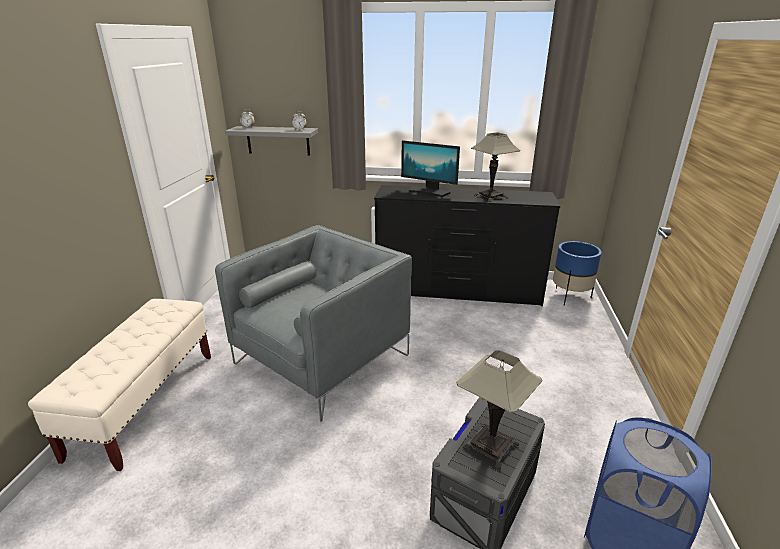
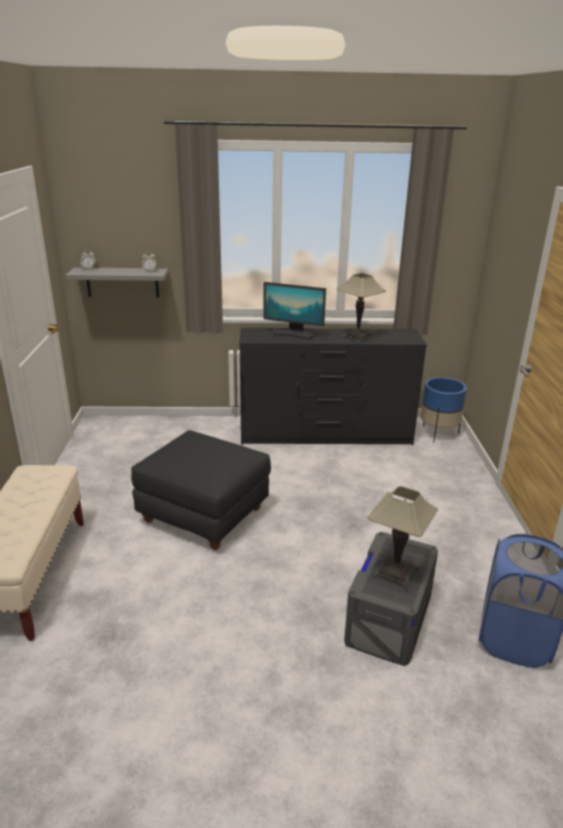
camera: 10 degrees left, 0 degrees up
(323, 359) = (204, 516): grey armchair -> black ottoman

